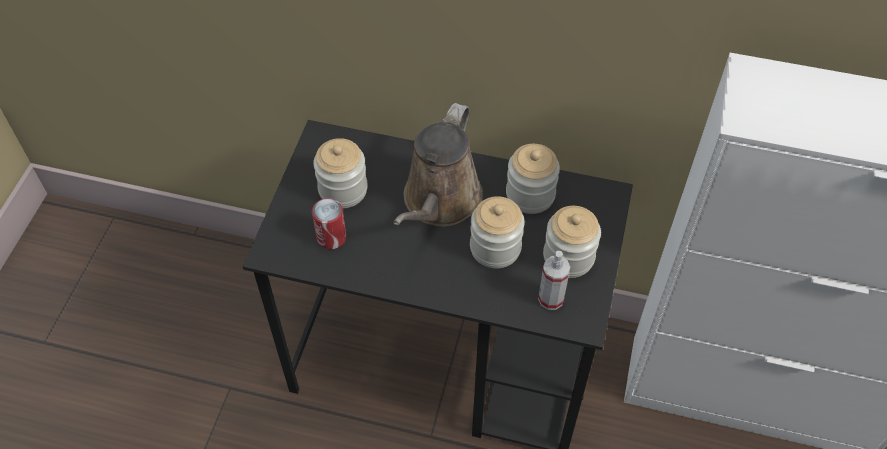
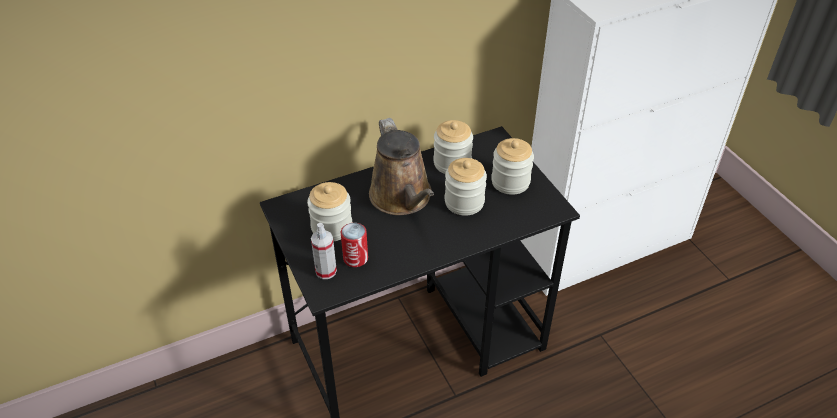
camera: 40 degrees left, 10 degrees down
(551, 299) = (525, 208): spray bottle -> spray bottle (326, 271)

